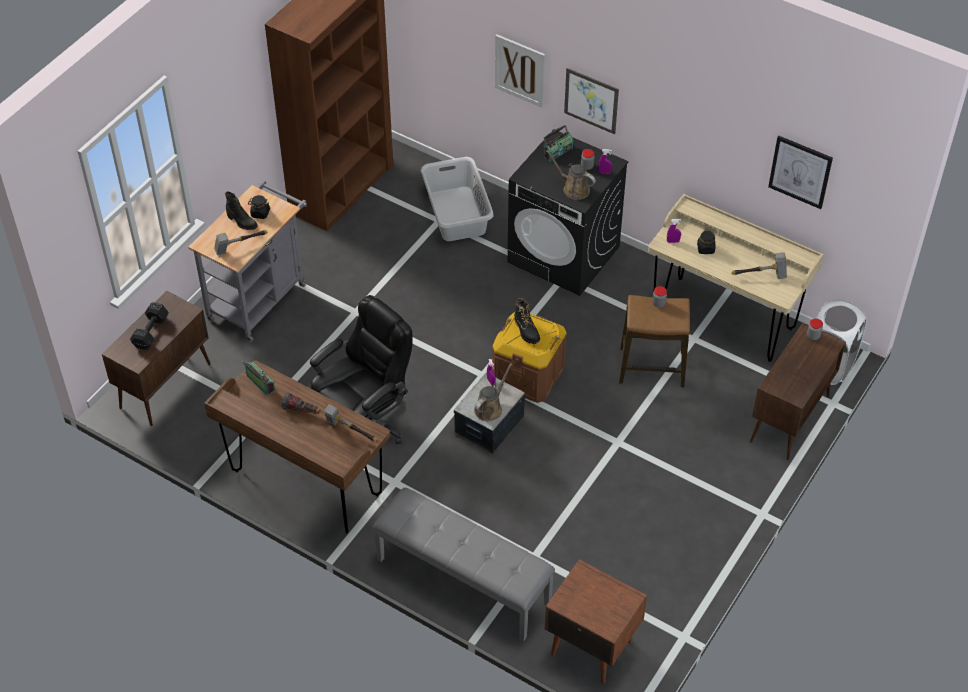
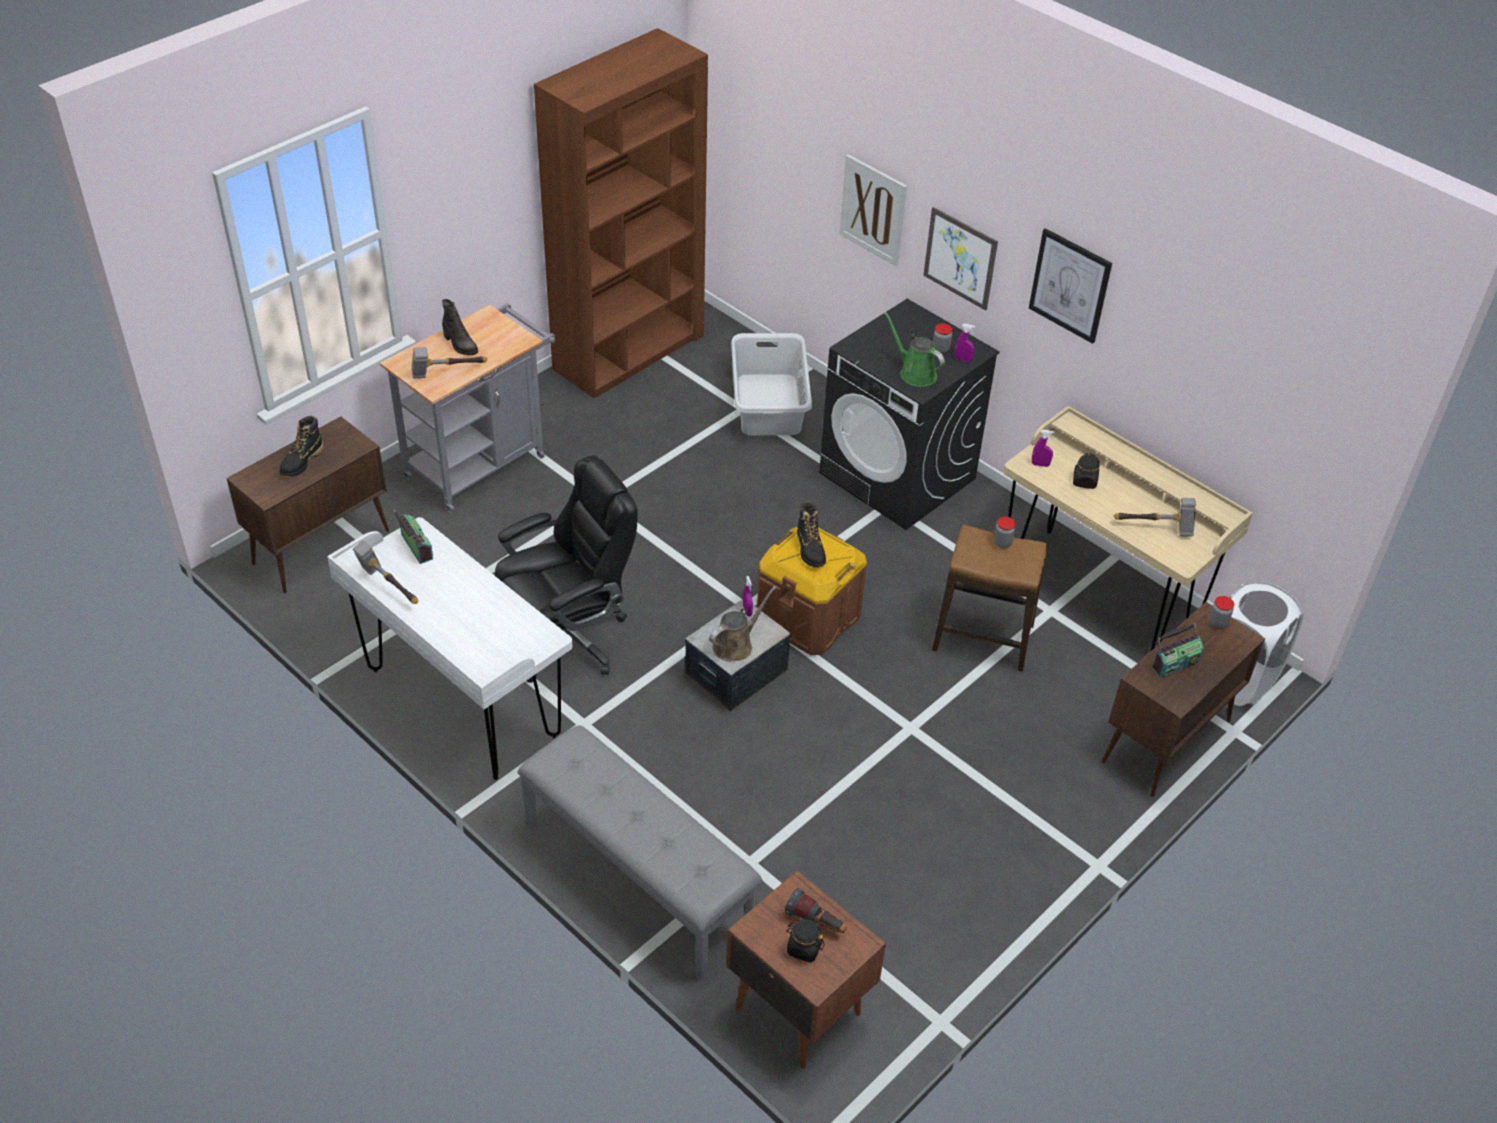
camera: 10 degrees right, 5 degrees down
(151, 331) = (302, 462): black dumbbell -> black boot
(260, 213) = (488, 339): black jar -> black jar (804, 948)
(302, 411) = (460, 592): flashlight -> flashlight (816, 922)
(306, 484) = (462, 704): brown desk -> white desk
(350, 432) = (516, 631): hammer -> hammer (388, 587)
(557, 152) = (905, 326): radio -> radio (1174, 663)
(573, 189) = (915, 373): brown watering can -> green watering can
(800, 171) = (1235, 381): picture -> picture (1070, 285)

